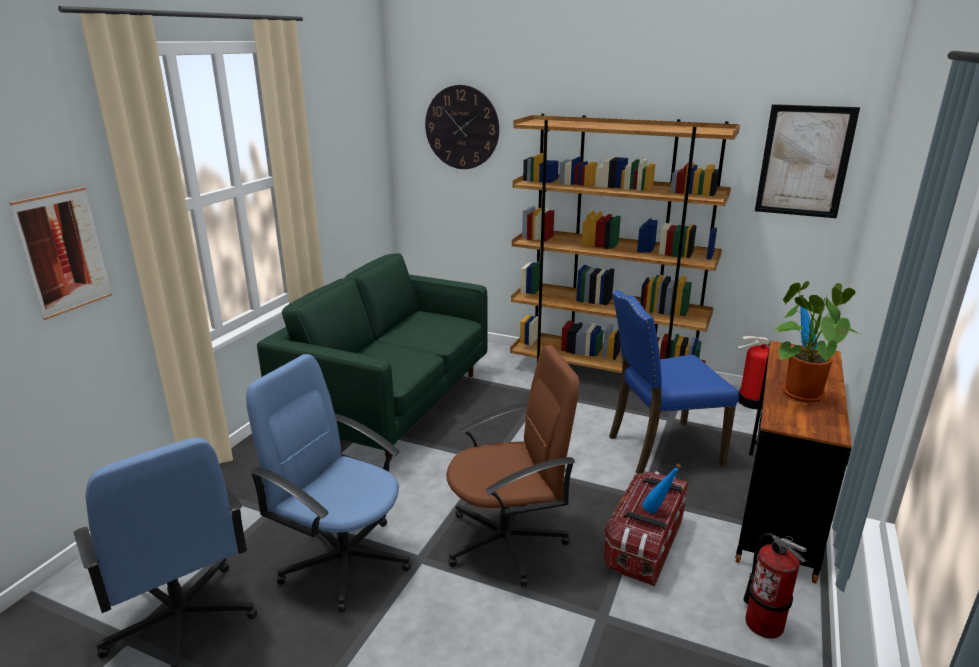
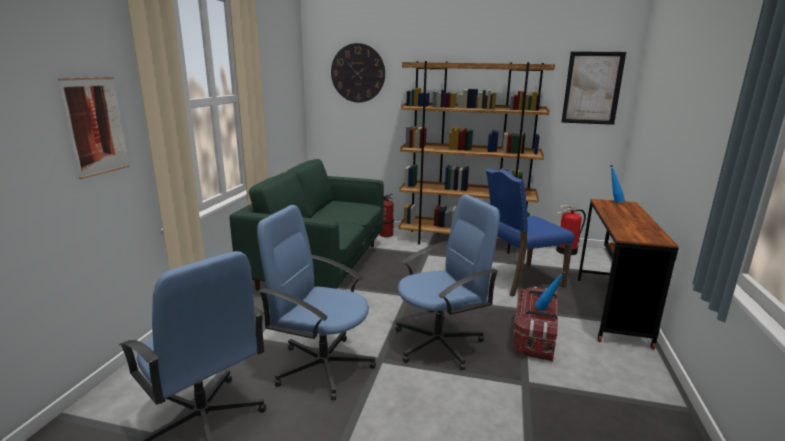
camera: 10 degrees left, 5 degrees down
(507, 542) = (439, 343): brown office chair -> blue office chair
(764, 623) = (633, 375): fire extinguisher -> fire extinguisher (386, 234)
(799, 392) = (627, 222): potted plant -> none

